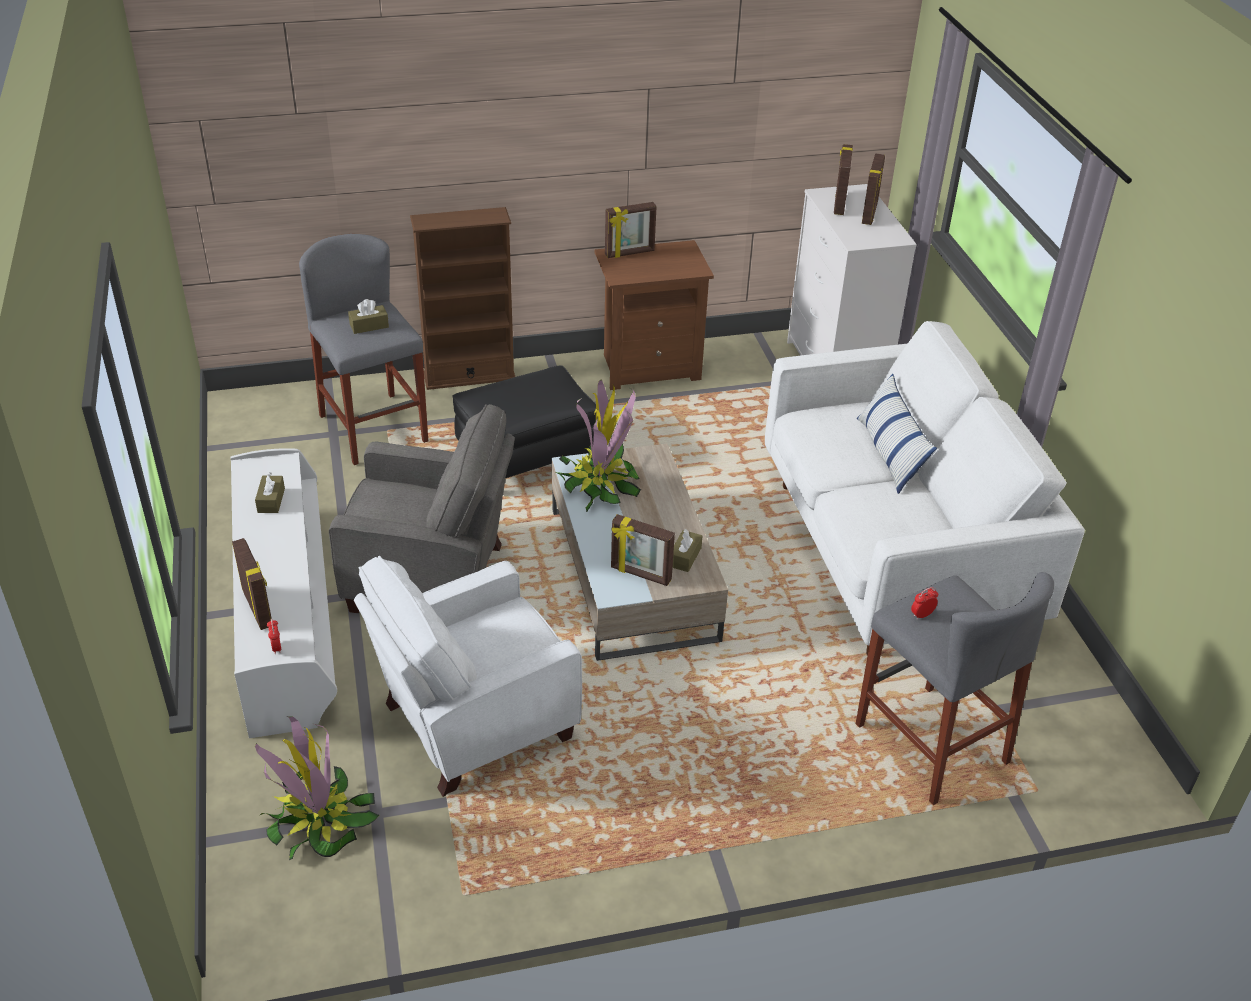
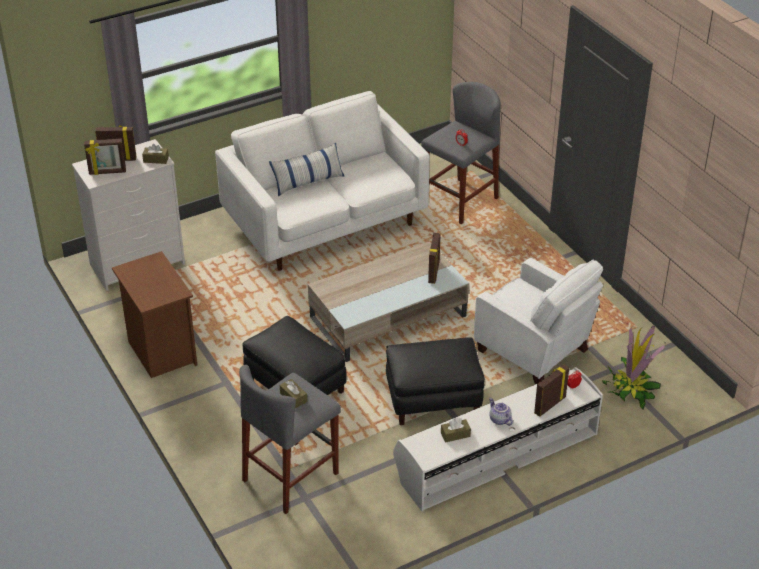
camera: 105 degrees left, 0 degrees up
(267, 548) = (499, 420): none -> teapot
(431, 578) = (434, 399): grey armchair -> black ottoman
(469, 376) = (203, 444): brown bookcase -> none
(599, 484) = (361, 303): potted plant -> none
(630, 253) = (142, 294): picture frame -> none
(685, 557) = (411, 259): brown tissue box -> brown tissue box (156, 159)

